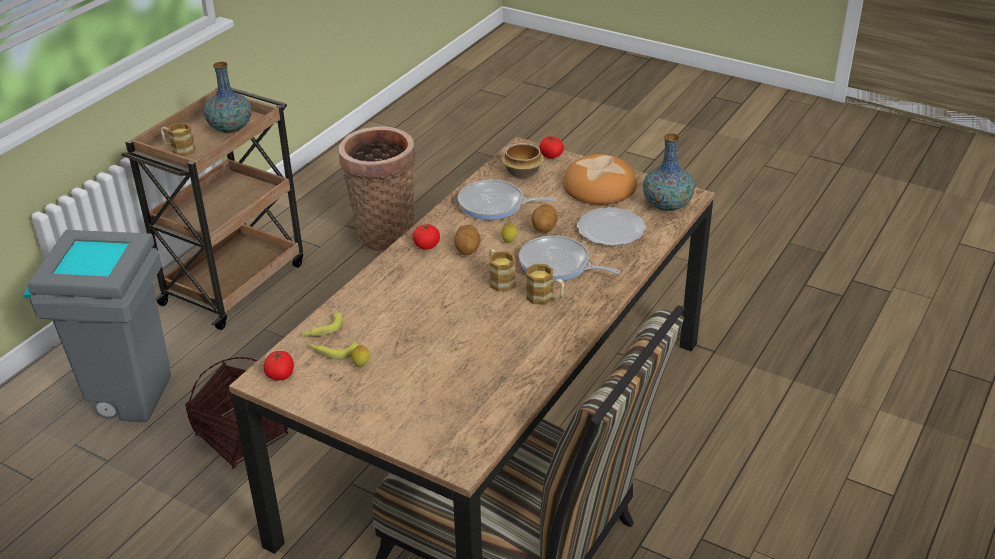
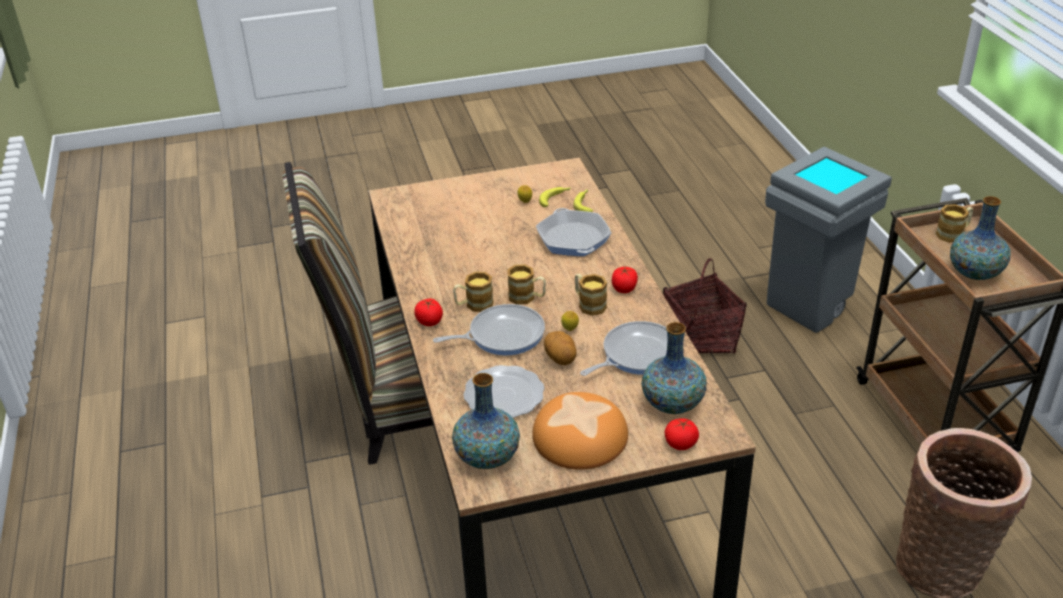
camera: 135 degrees right, 0 degrees up
(280, 375) = (561, 174): tomato -> tomato (429, 321)
(389, 304) = (573, 239): none -> frying pan
(467, 250) = (588, 304): potato -> mug
(521, 172) = (672, 403): bowl -> vase

